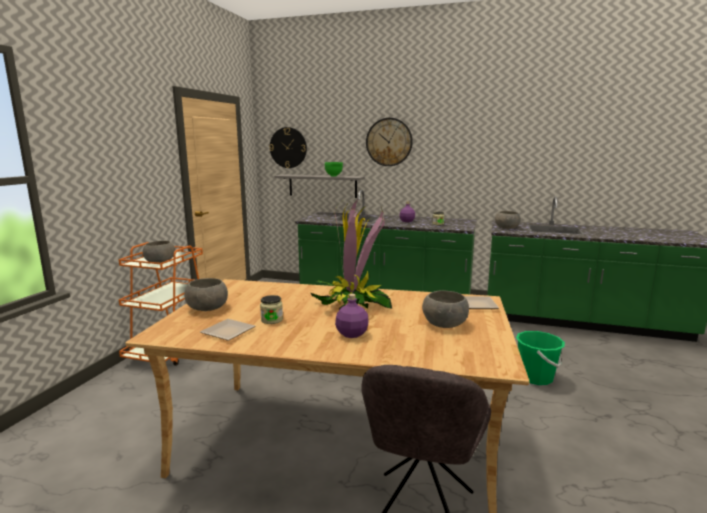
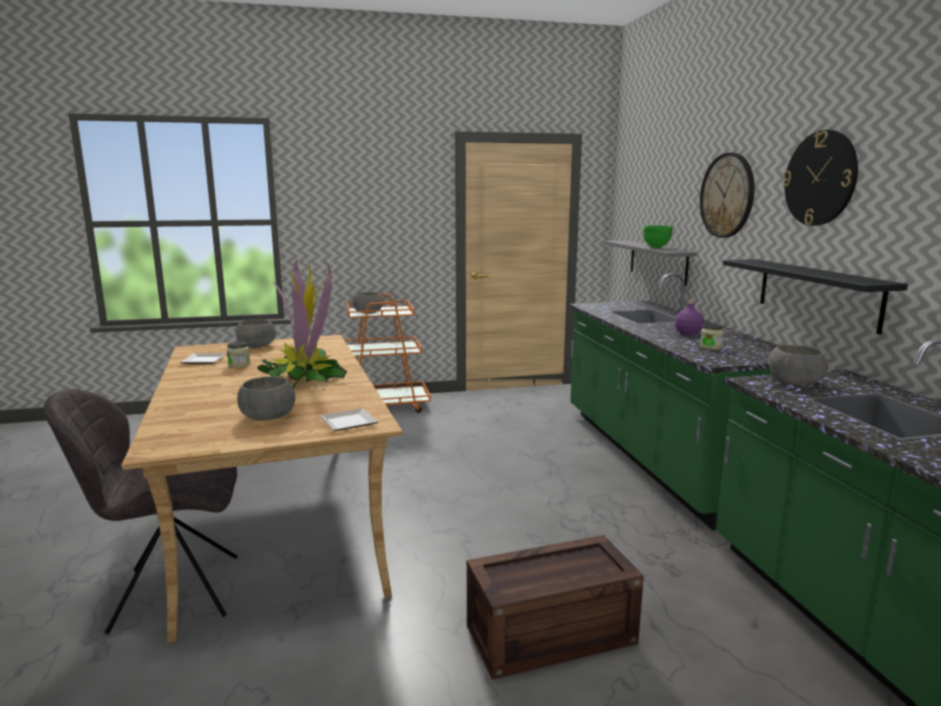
camera: 60 degrees right, 0 degrees up
(288, 147) = (635, 202): wall clock -> wall clock (820, 178)
(351, 334) = (218, 390): purple bottle -> none
(466, 188) = (817, 293): none -> black shelf
(536, 377) = (552, 632): green bucket -> crate

